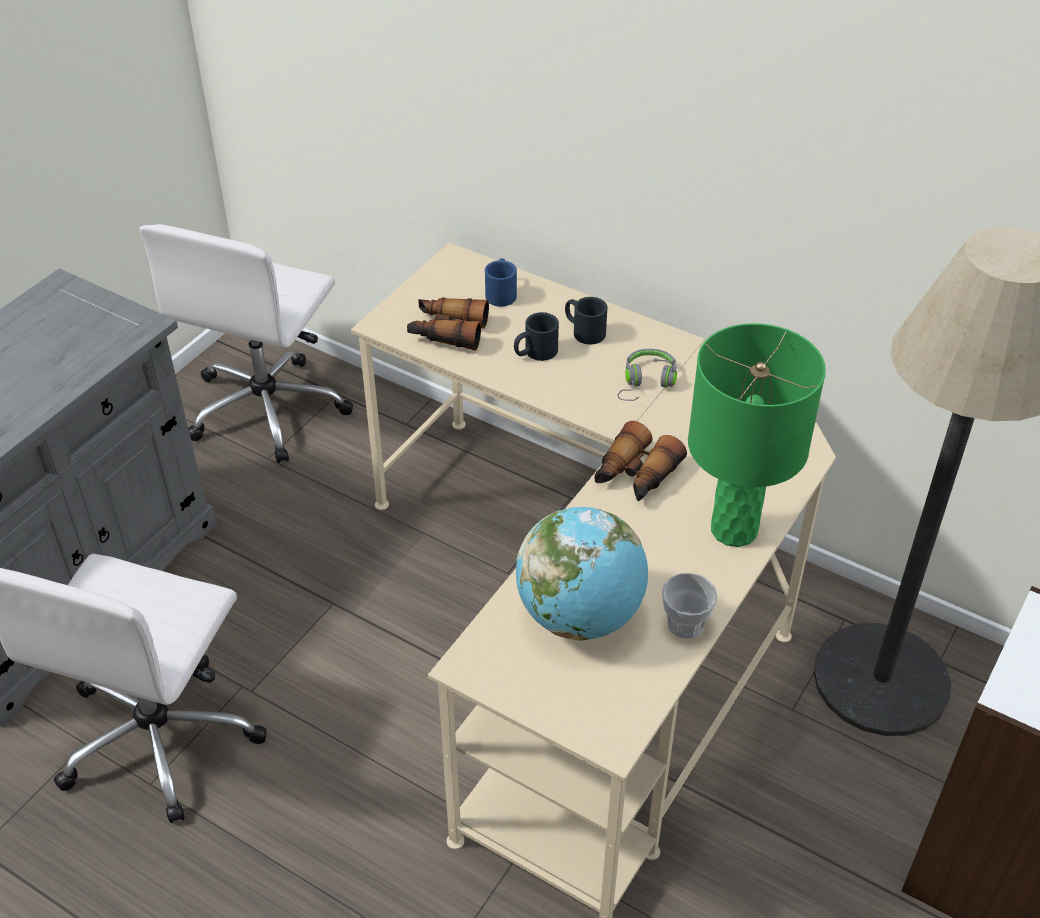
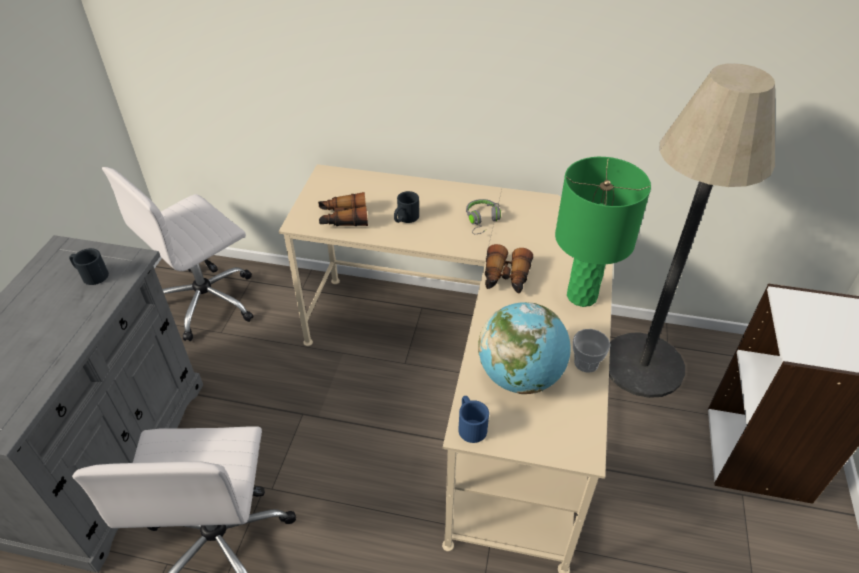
camera: 20 degrees left, 0 degrees up
(269, 408) = (208, 300): white office chair -> white office chair turned 45 degrees clockwise
(501, 292) = (365, 187): blue mug -> blue mug (470, 425)
(583, 331) = (428, 199): black mug -> black mug (91, 275)

